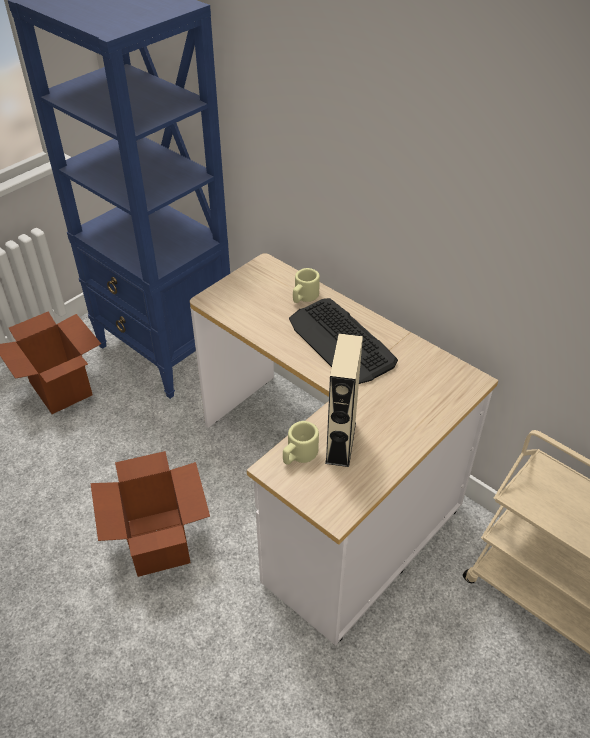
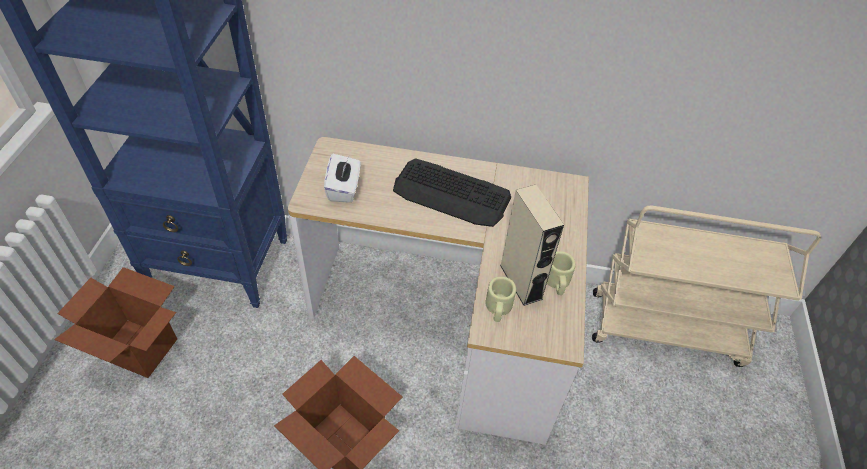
camera: 35 degrees left, 5 degrees up
(248, 301) = (344, 189): none -> white tissue box
(304, 297) = (389, 165): beige mug -> beige mug (557, 282)

